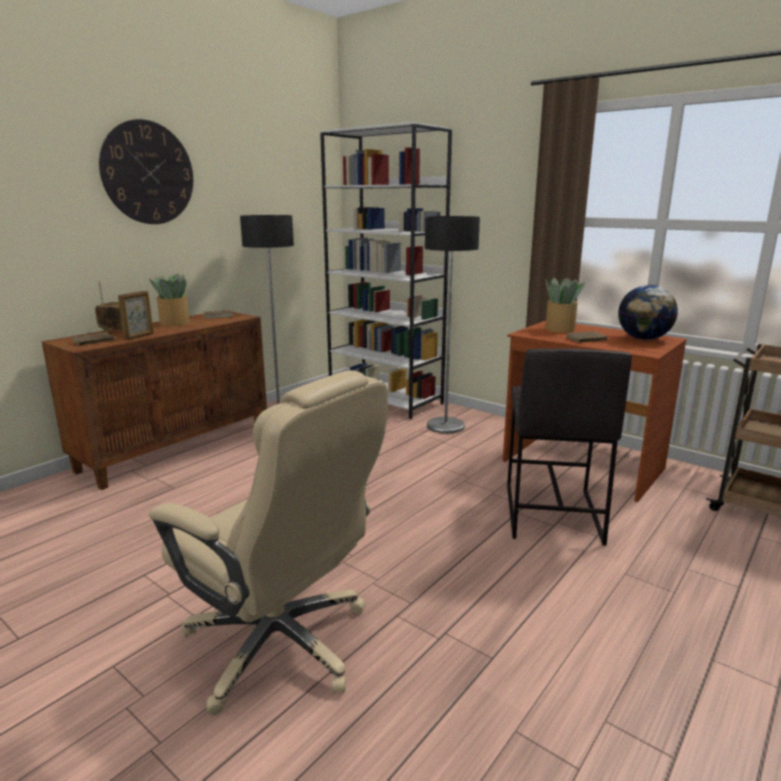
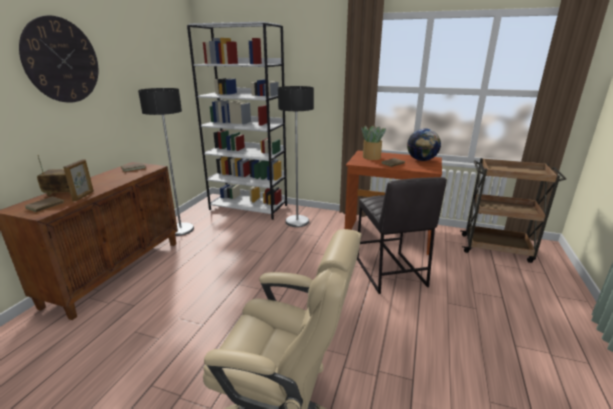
camera: 20 degrees left, 5 degrees up
(174, 323) = (102, 179): potted plant -> none

